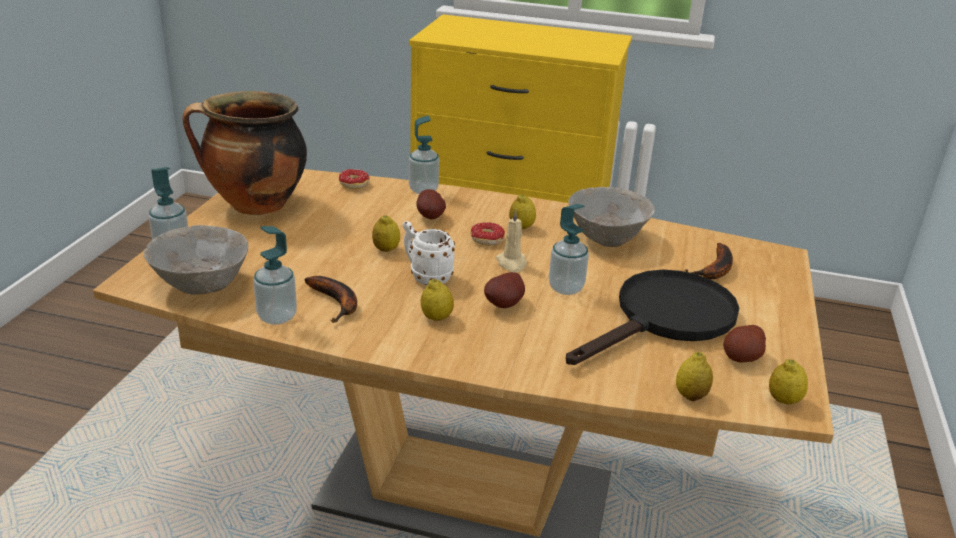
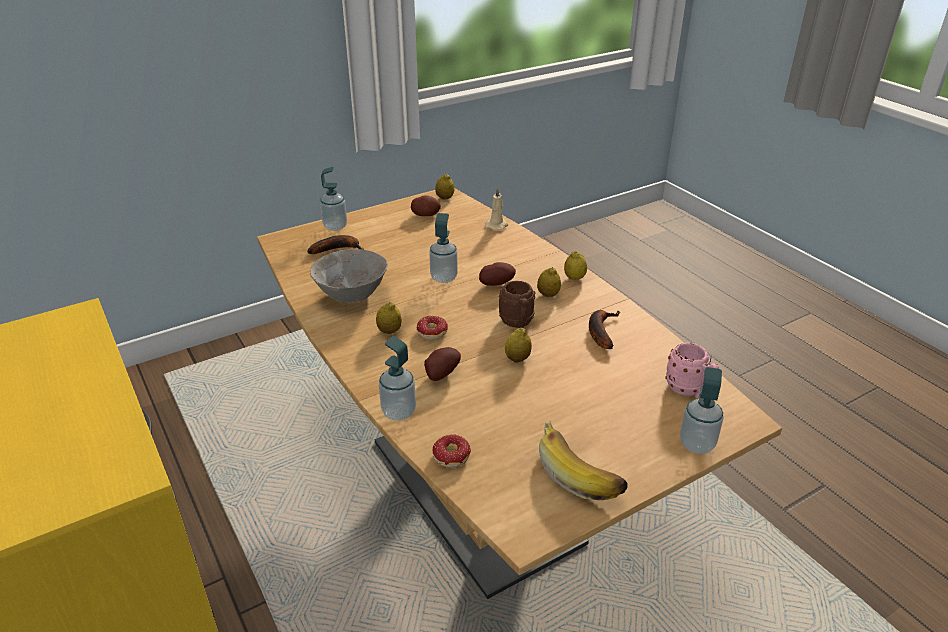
camera: 135 degrees left, 5 degrees up
(201, 285) = (689, 390): grey bowl -> pink mug
(255, 206) = (581, 471): cooking pot -> banana
(277, 317) = (649, 338): soap dispenser -> soap dispenser (335, 226)
(426, 276) = (517, 324): white mug -> brown mug
(512, 263) = (447, 307): beige candle -> beige candle (497, 225)
(665, 319) = (424, 241): black frying pan -> none
(690, 395) = (480, 214): lemon -> lemon (574, 278)

